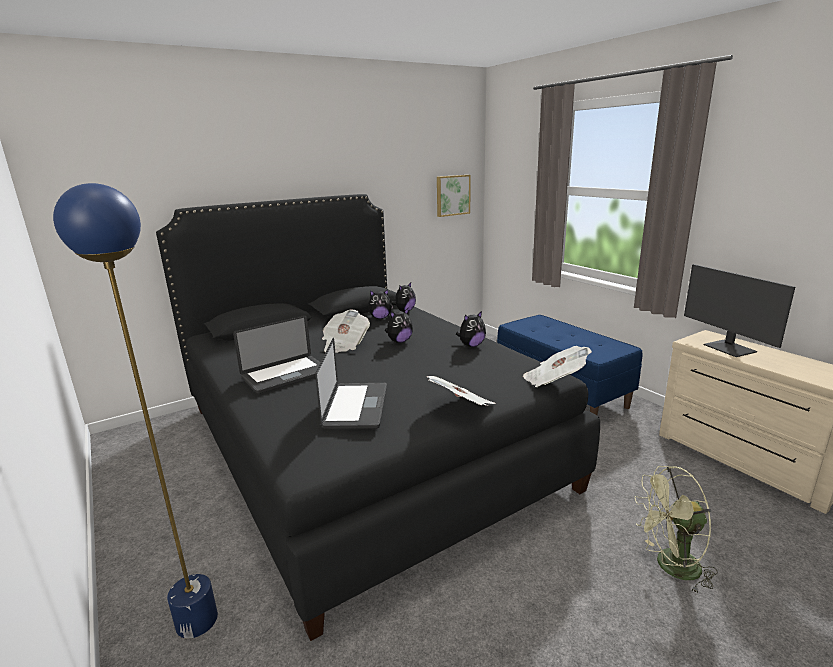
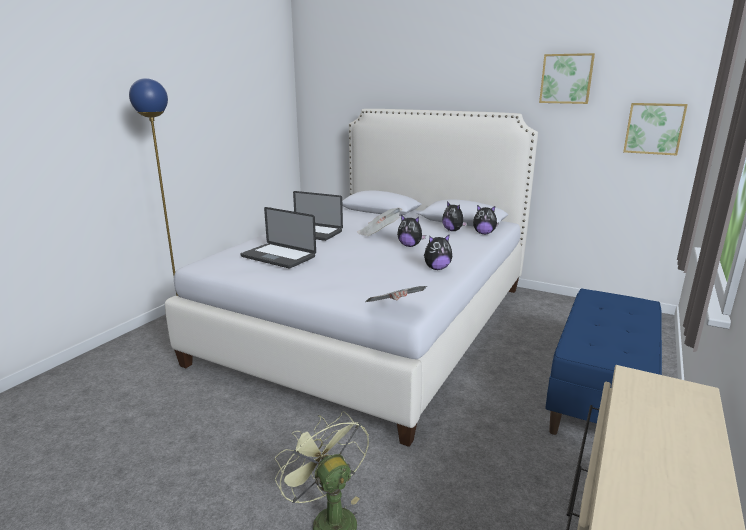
camera: 60 degrees right, 0 degrees up
(356, 406) = (278, 257): laptop -> laptop turned 60 degrees clockwise
(361, 444) = (373, 322): black bed -> white bed
(389, 159) = (566, 78): none -> picture
(461, 407) = (306, 285): newspaper -> none
(471, 345) = (436, 268): plush toy -> plush toy turned 45 degrees counterclockwise
(729, 348) = (653, 408): monitor -> none

